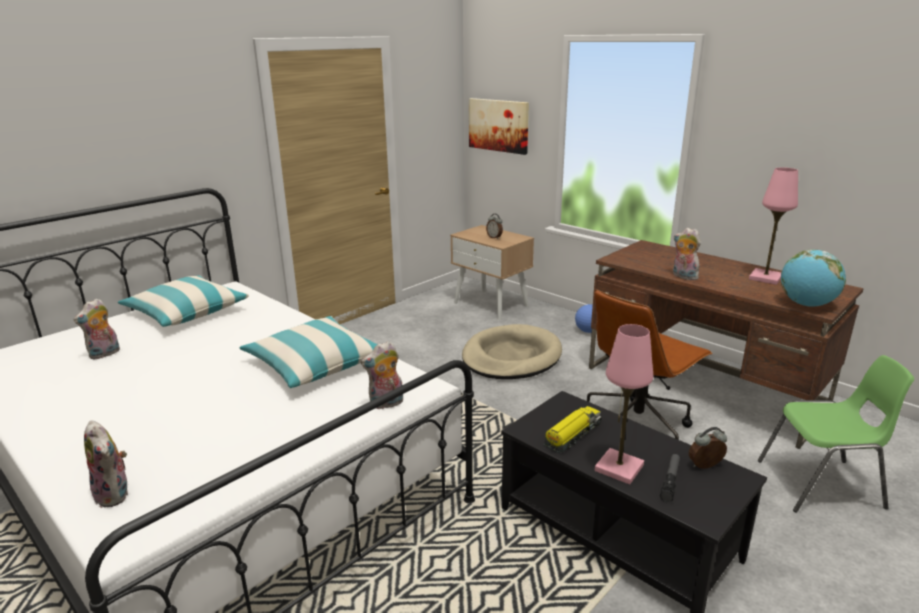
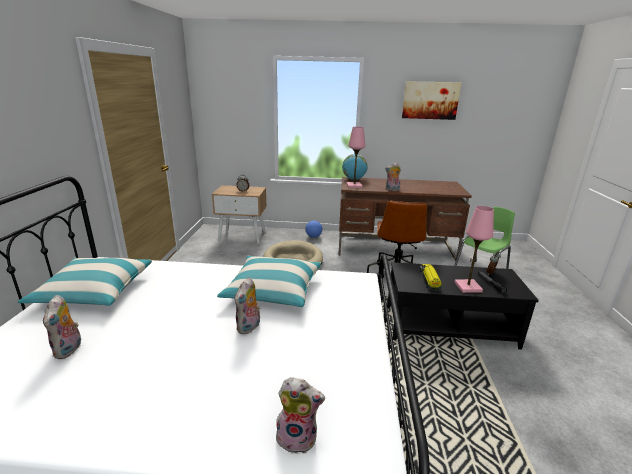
camera: 40 degrees left, 0 degrees up
(386, 404) = (357, 295): plush toy -> plush toy (249, 328)
(498, 125) = (224, 116): picture -> picture (430, 100)
(765, 278) = (421, 184): pink table lamp -> pink table lamp (354, 186)
(806, 305) = (454, 192): globe -> globe (354, 179)

